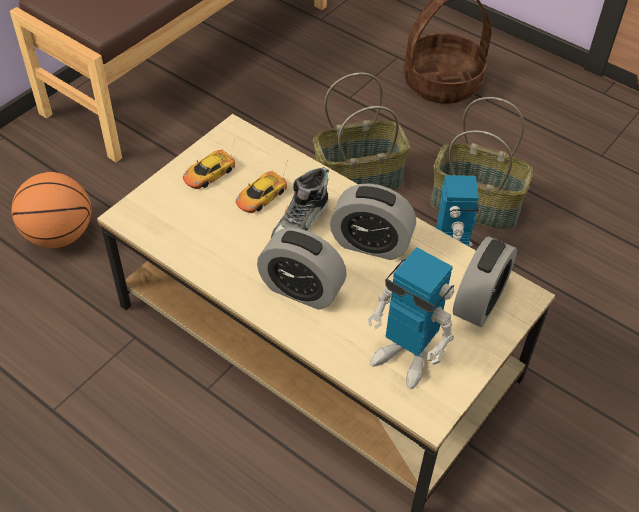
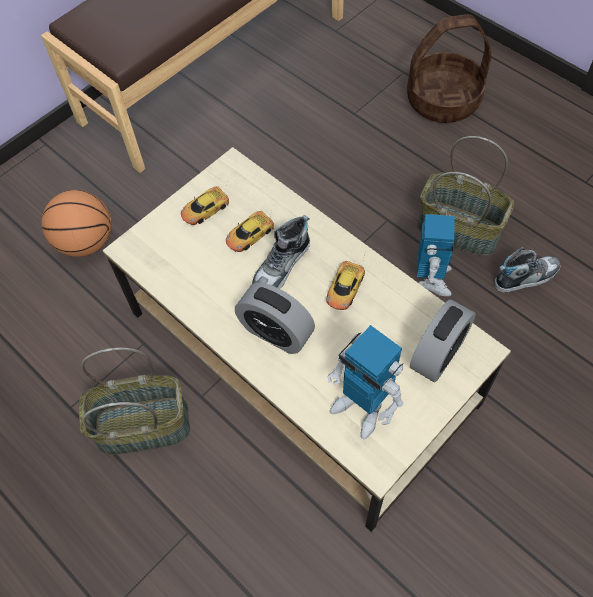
camera: 10 degrees right, 10 degrees up
(359, 179) = (354, 197): basket -> basket (144, 424)
(371, 244) = (344, 288): alarm clock -> toy car
(552, 248) = (526, 276): none -> shoe

